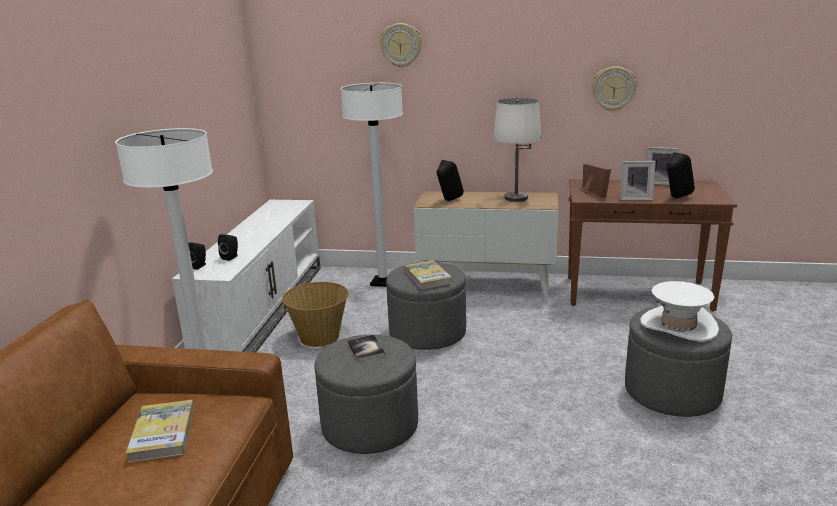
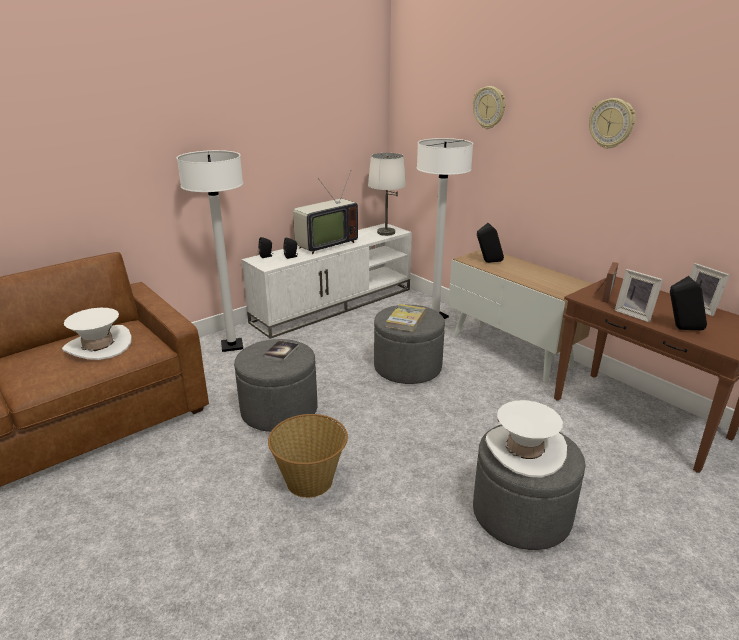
camera: 40 degrees right, 5 degrees up
(163, 433) = (98, 346): book -> white hat
(245, 236) = (324, 244): none -> television
(319, 336) = (338, 338): basket -> basket (310, 480)
(516, 198) = (548, 278): white table lamp -> white table lamp (386, 232)
(613, 88) = (678, 187): wall clock -> wall clock (611, 123)

